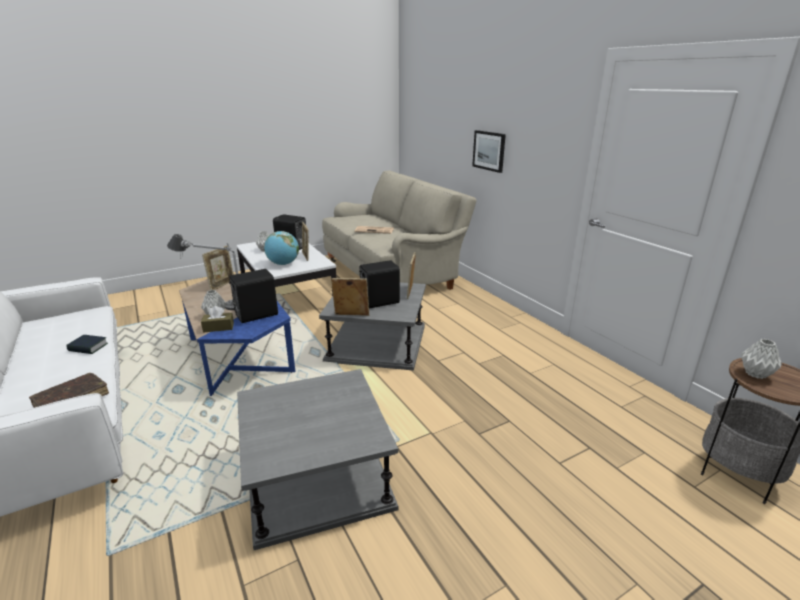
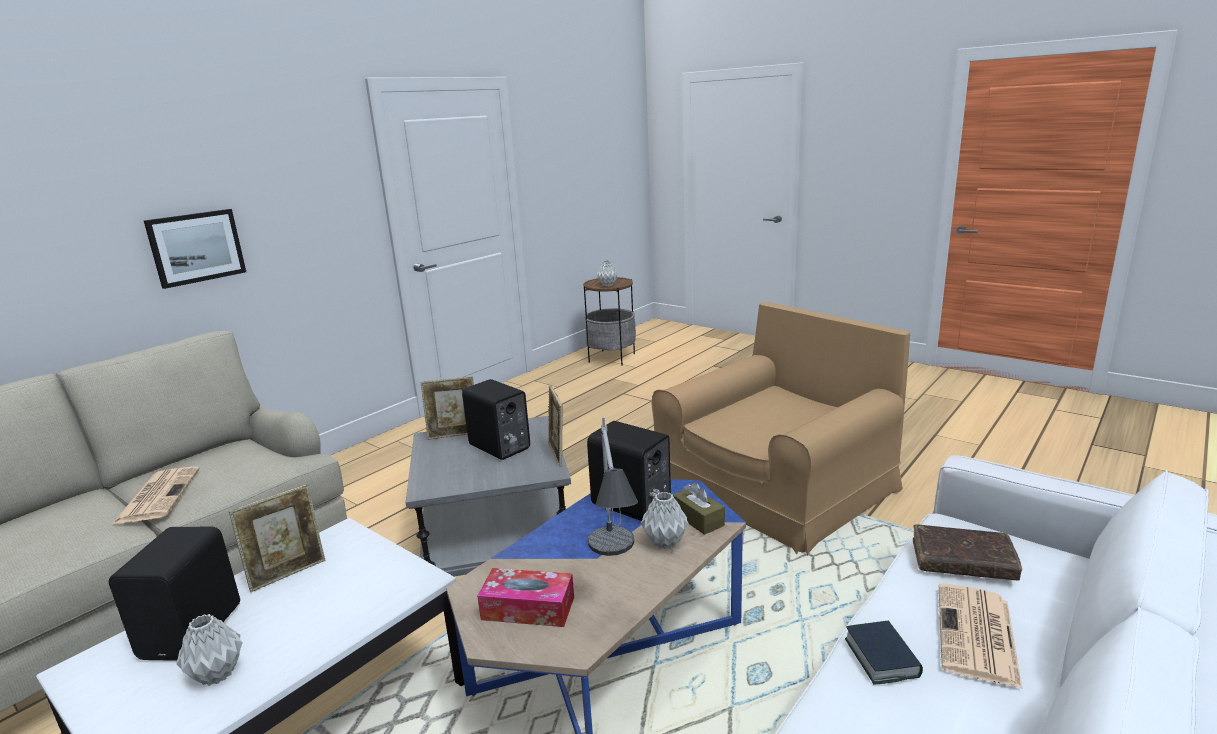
camera: 110 degrees left, 5 degrees down
(49, 375) = (977, 635): none -> newspaper
(222, 285) = (528, 608): picture frame -> tissue box
(283, 264) = (351, 586): globe -> none
(316, 477) = (775, 486): grey side table -> brown armchair

